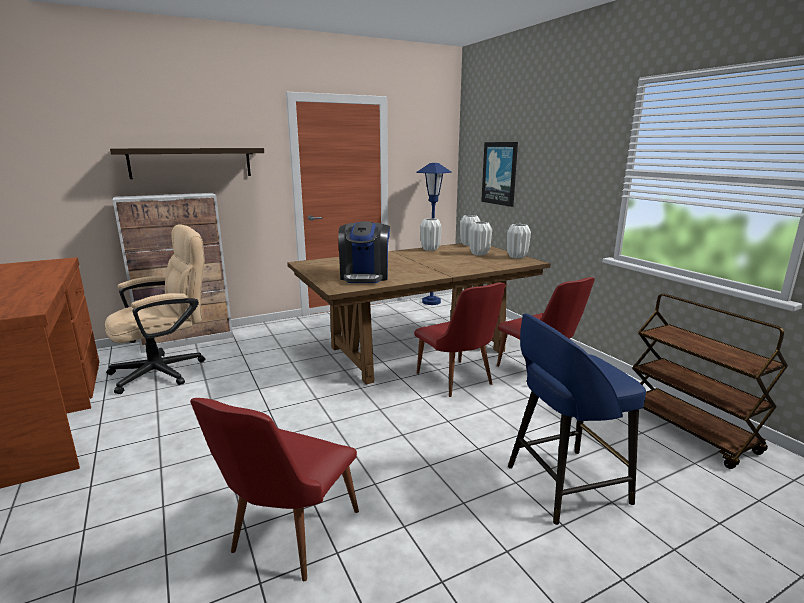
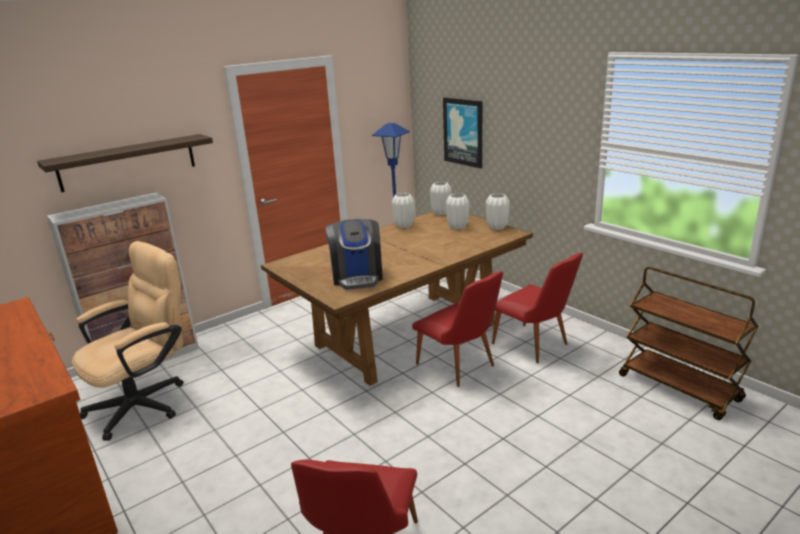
camera: 10 degrees left, 5 degrees up
(563, 485) = (587, 461): blue stool -> none

